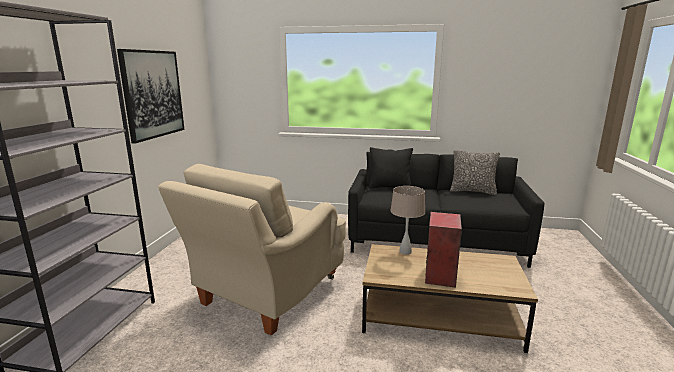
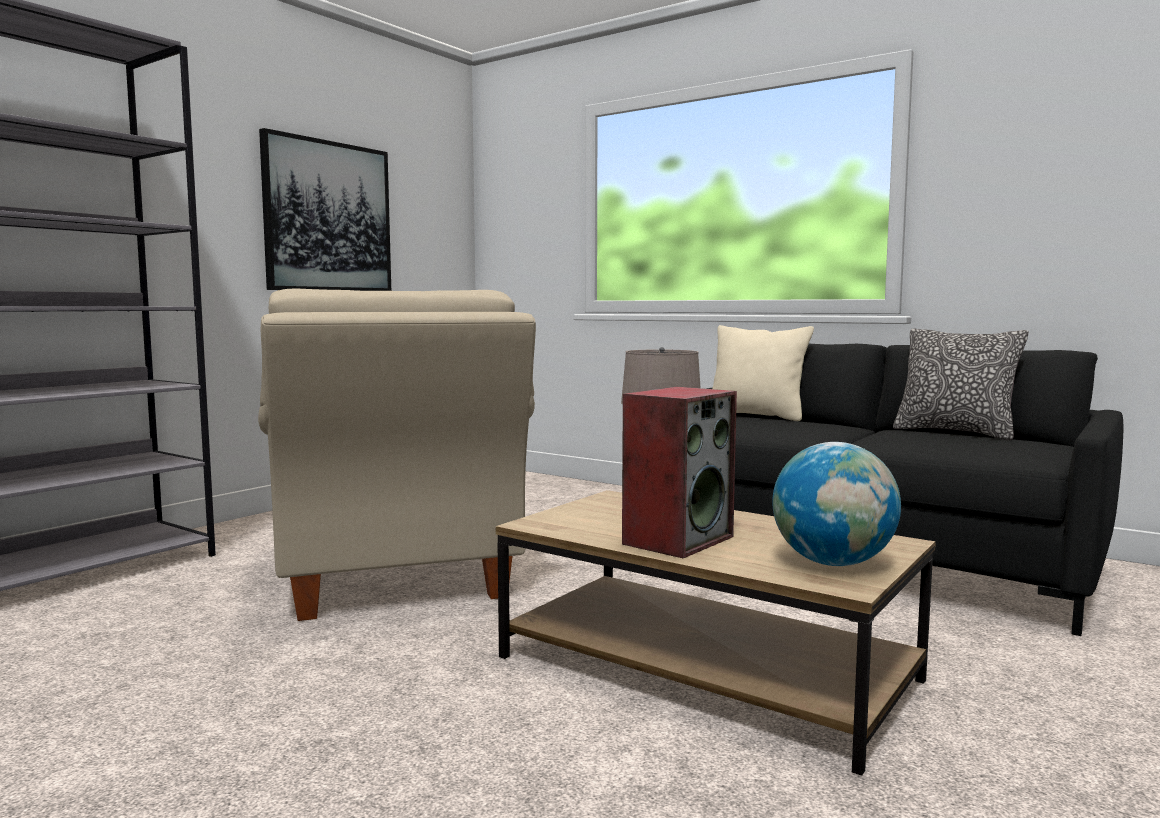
camera: 25 degrees right, 10 degrees down
(266, 295) = (395, 576): beige armchair -> beige armchair turned 75 degrees counterclockwise
(390, 187) = (756, 416): black pillow -> beige pillow
(503, 278) = (833, 563): none -> globe

